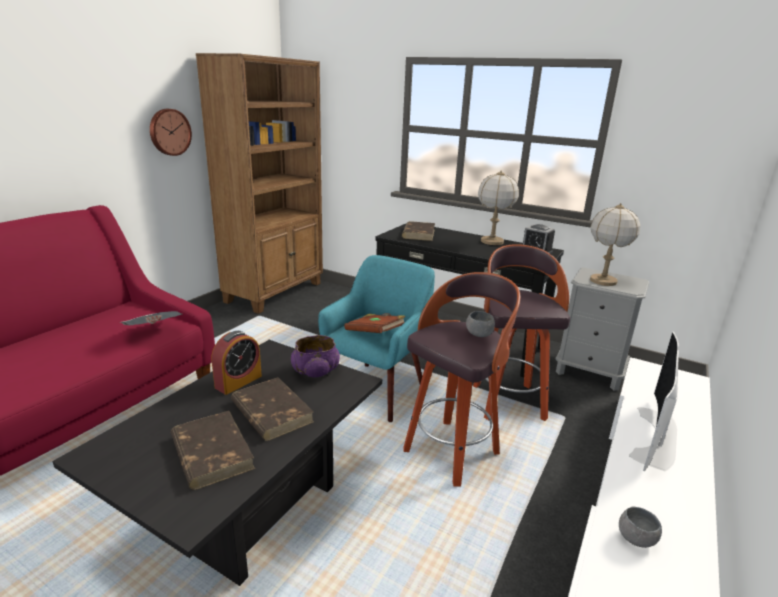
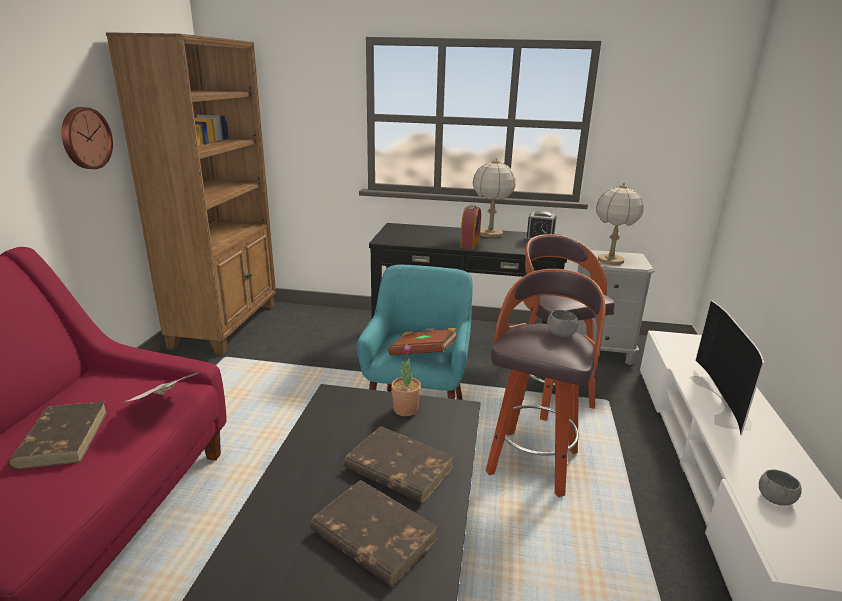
camera: 20 degrees left, 0 degrees up
(238, 381) = (330, 442): alarm clock -> alarm clock (470, 244)
(315, 371) = (405, 409): purple bowl -> potted plant
(418, 233) = (411, 234): brown book -> brown book (63, 437)

